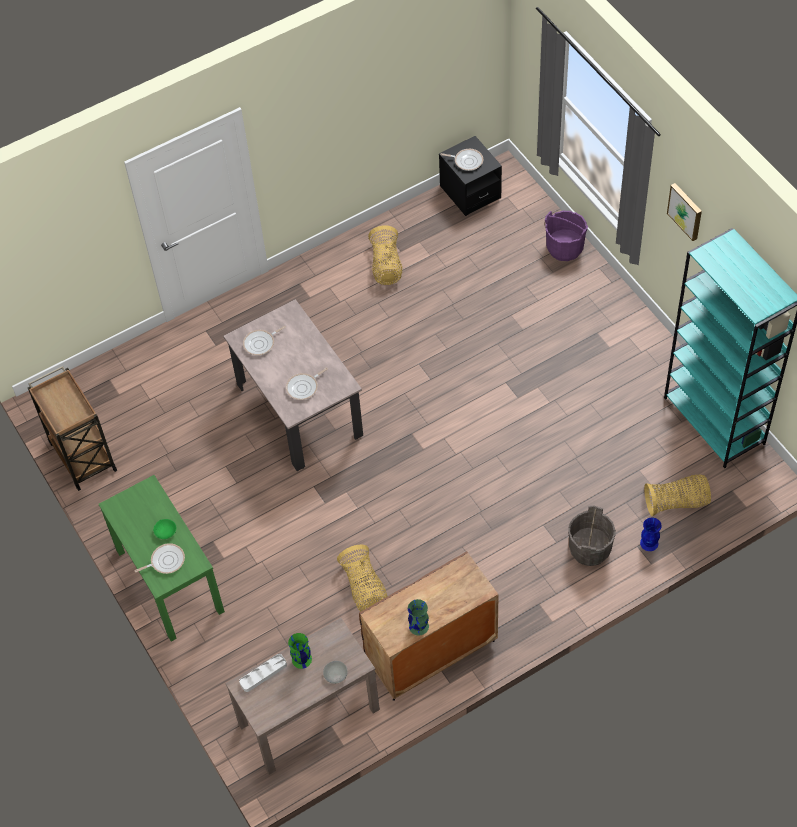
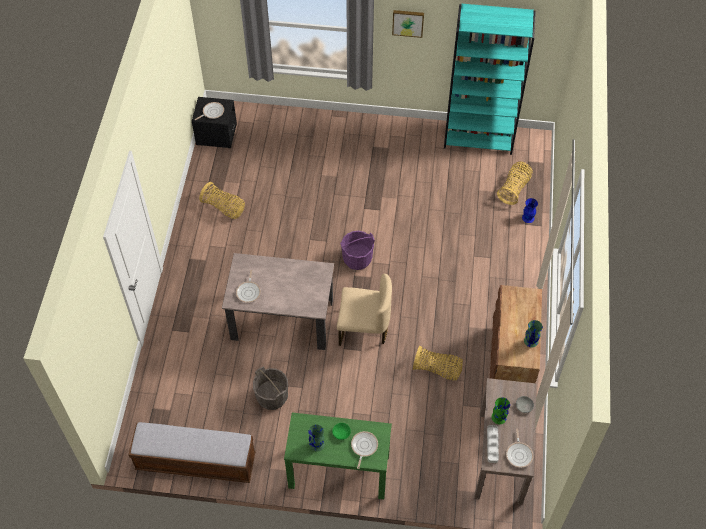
camera: 55 degrees left, 0 degrees up
(82, 455) = (195, 462): brown cart -> bench
(136, 519) = (317, 444): none -> green vase
(304, 387) = (304, 291): frying pan -> frying pan (519, 454)
(353, 487) = (363, 328): none -> beige chair
(565, 248) = (302, 120): purple bucket -> purple bucket (357, 258)
(590, 549) = (508, 246): grey bucket -> grey bucket (272, 397)

